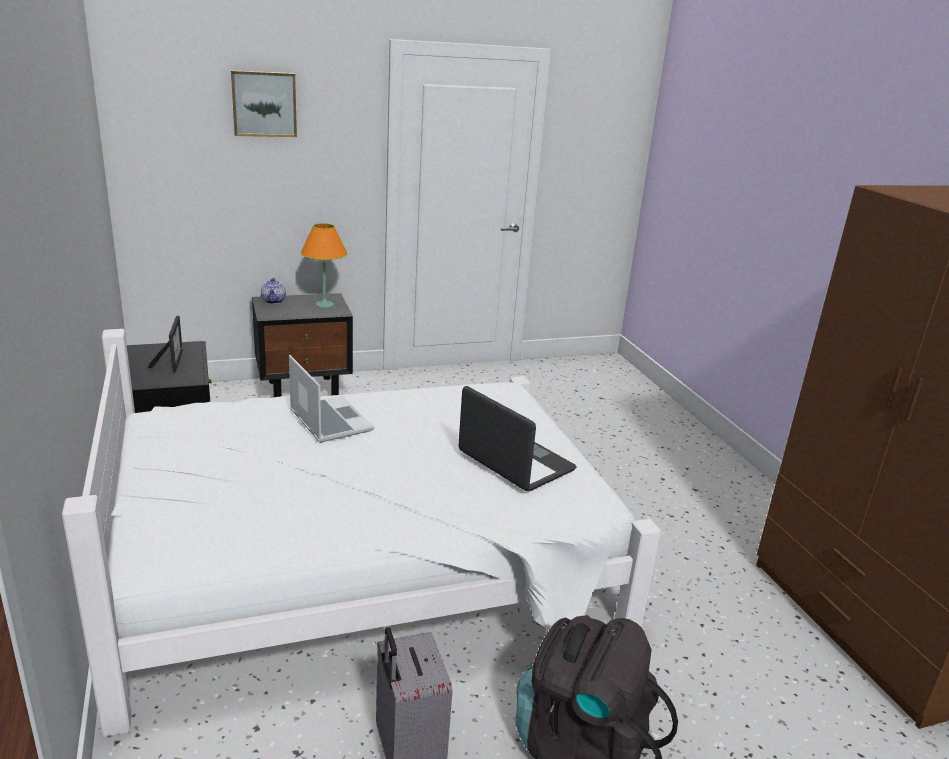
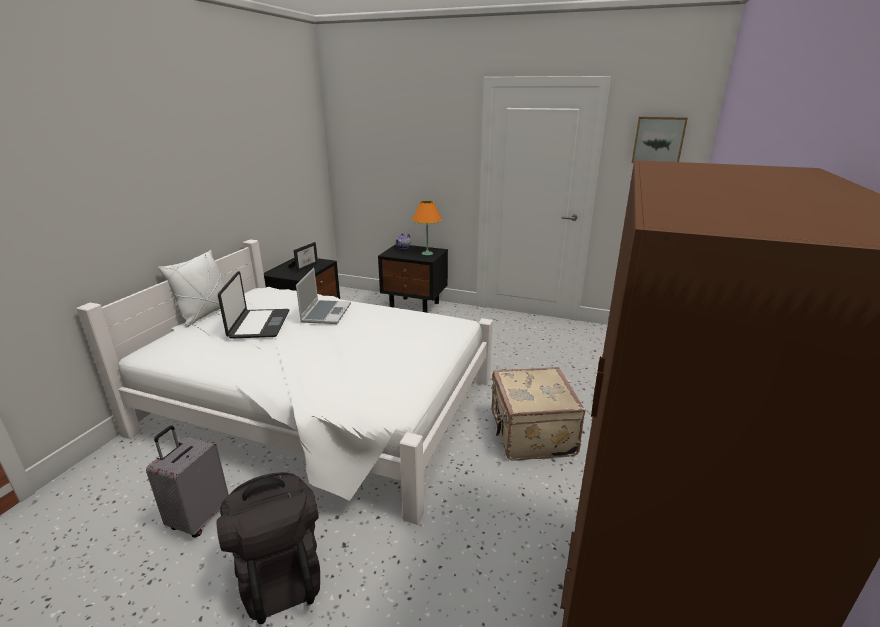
camera: 40 degrees right, 0 degrees up
(133, 476) = (206, 314): none -> white pillow
(264, 104) = (405, 123): picture -> picture (658, 140)
(515, 462) = (384, 366): laptop -> laptop (258, 324)
(624, 499) = (530, 434): none -> beige suitcase

